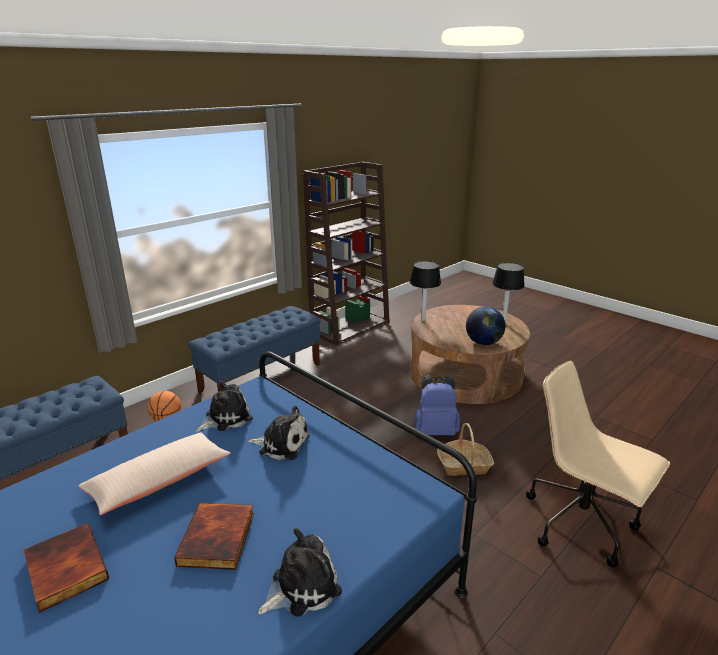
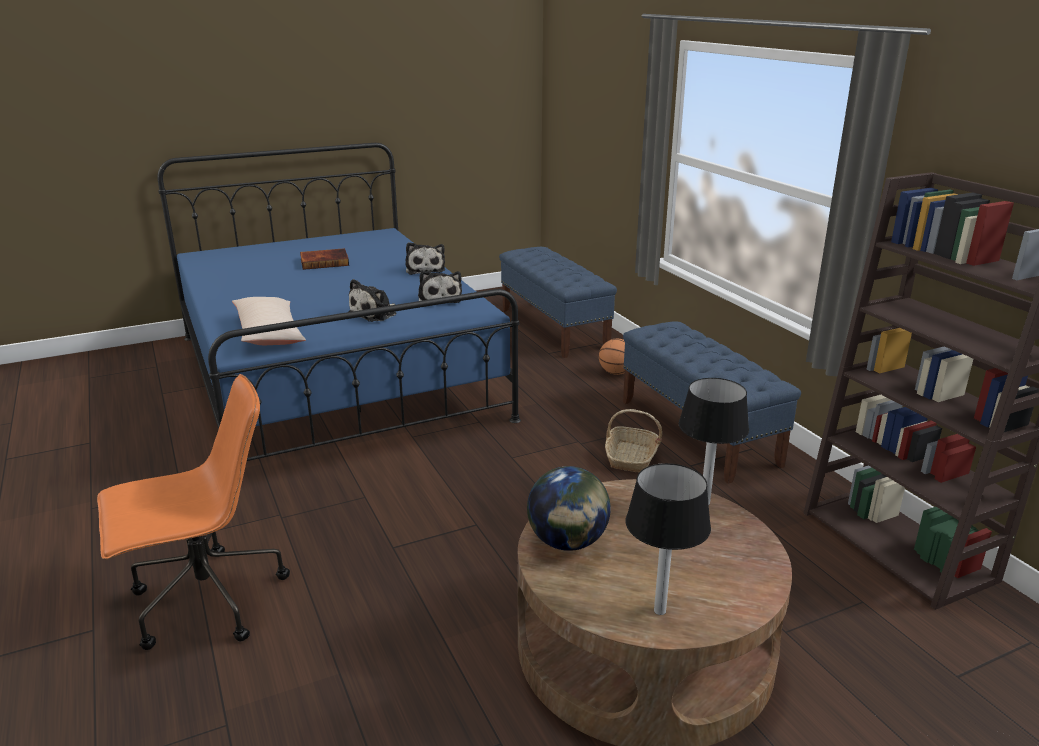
camera: 110 degrees right, 0 degrees up
(159, 481) = (377, 279): beige pillow -> beige pillow (269, 333)
(218, 539) = (296, 291): book -> none
(301, 586) = (225, 306): plush toy -> plush toy (425, 269)
(435, 431) = (478, 546): blue backpack -> none
(464, 465) = (386, 545): basket -> basket (631, 457)
(581, 524) = (205, 602): beige office chair -> orange office chair

